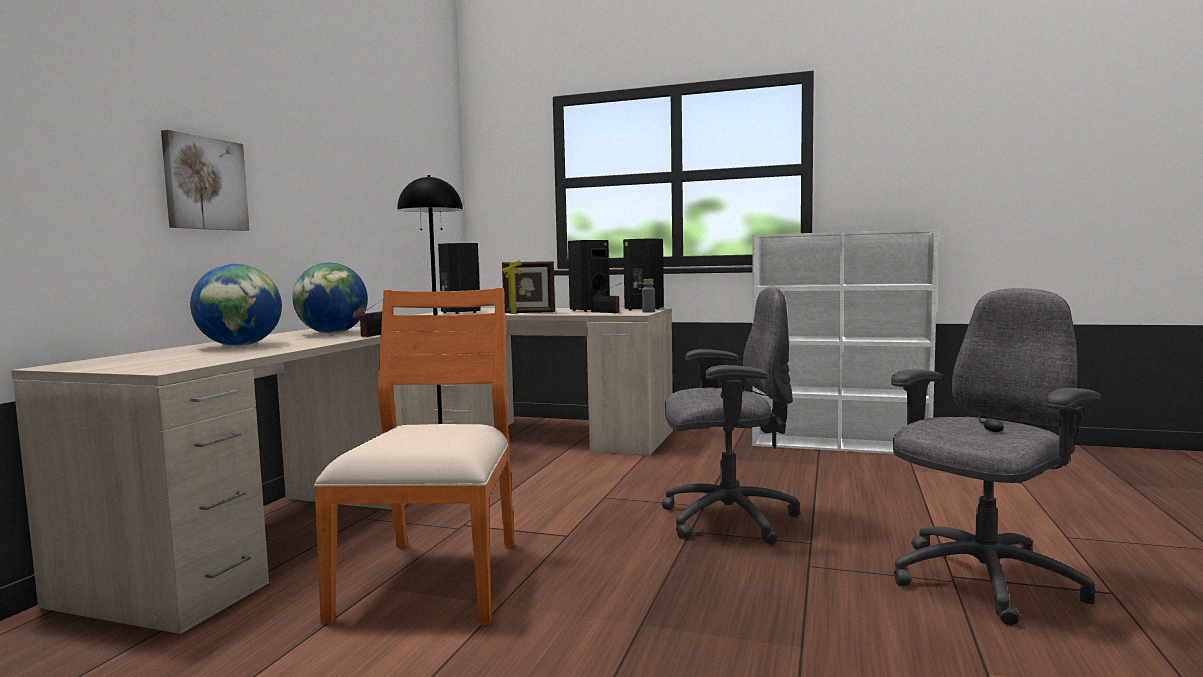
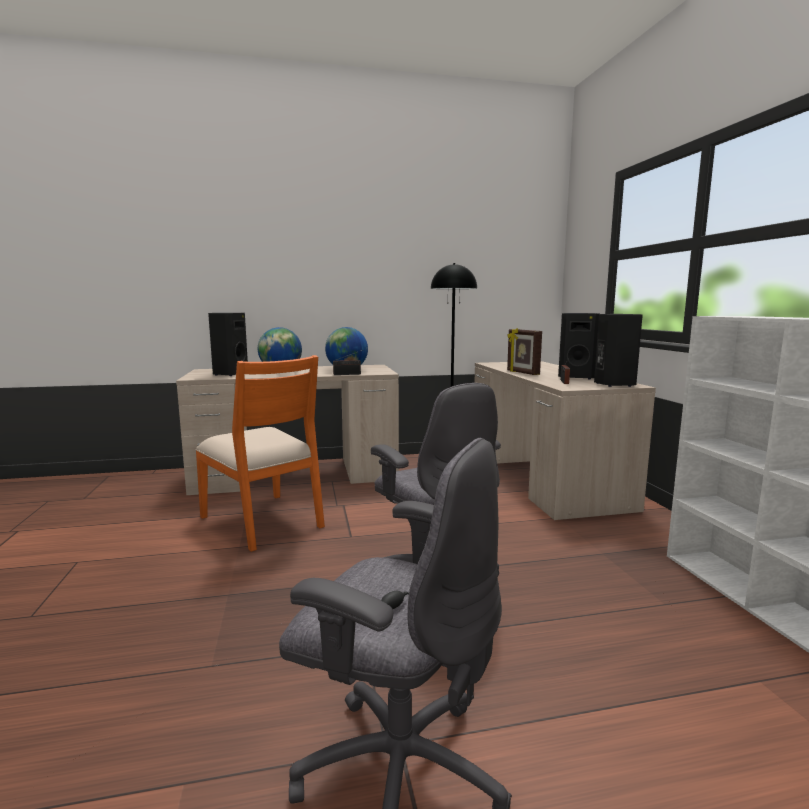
camera: 60 degrees right, 5 degrees up
(204, 183) = (299, 282): picture -> none
(434, 578) = (264, 521): orange chair -> orange chair turned 75 degrees clockwise
(459, 312) = (501, 365): black speaker -> black speaker (229, 374)
(648, 312) = (591, 388): grey bottle -> none

